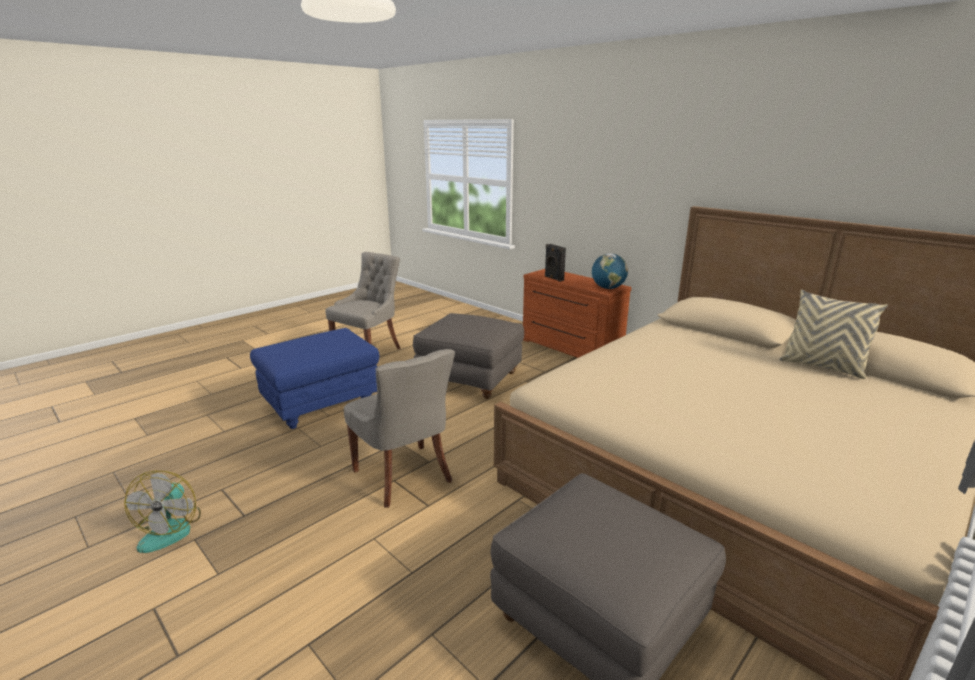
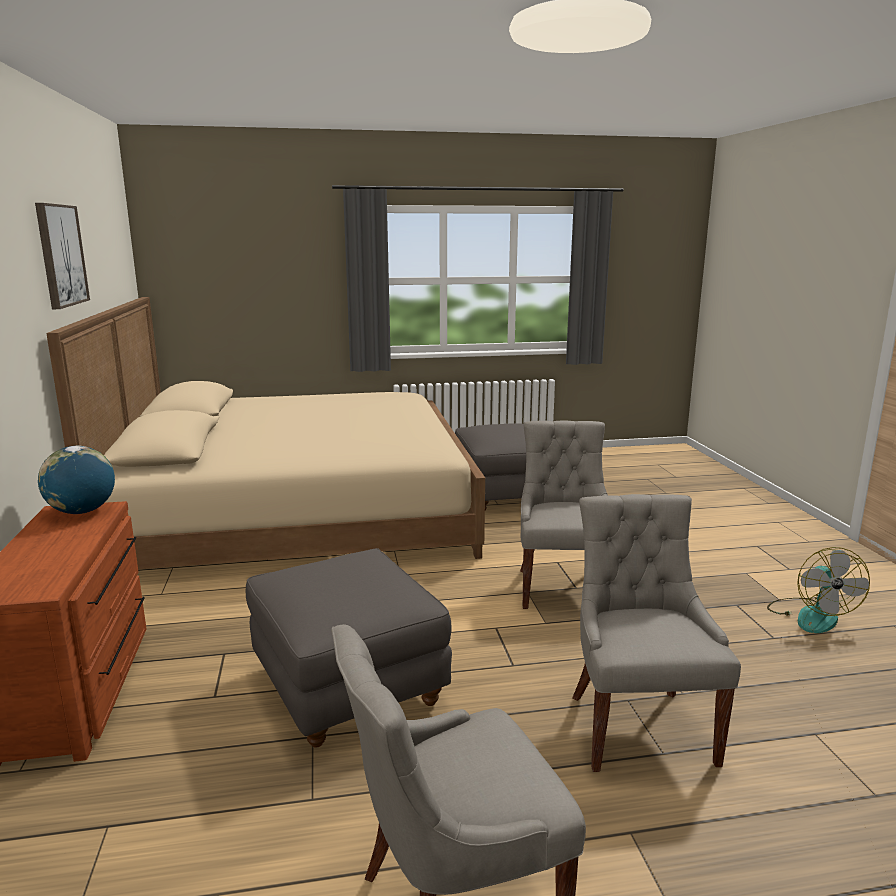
camera: 145 degrees left, 5 degrees down
(171, 529) = (811, 615): fan -> fan turned 150 degrees clockwise
(321, 406) = (638, 726): blue ottoman -> grey chair
(553, 278) = (63, 562): black speaker -> none
(763, 160) = (61, 255): none -> picture
(822, 367) = (230, 415): beige pillow -> none

